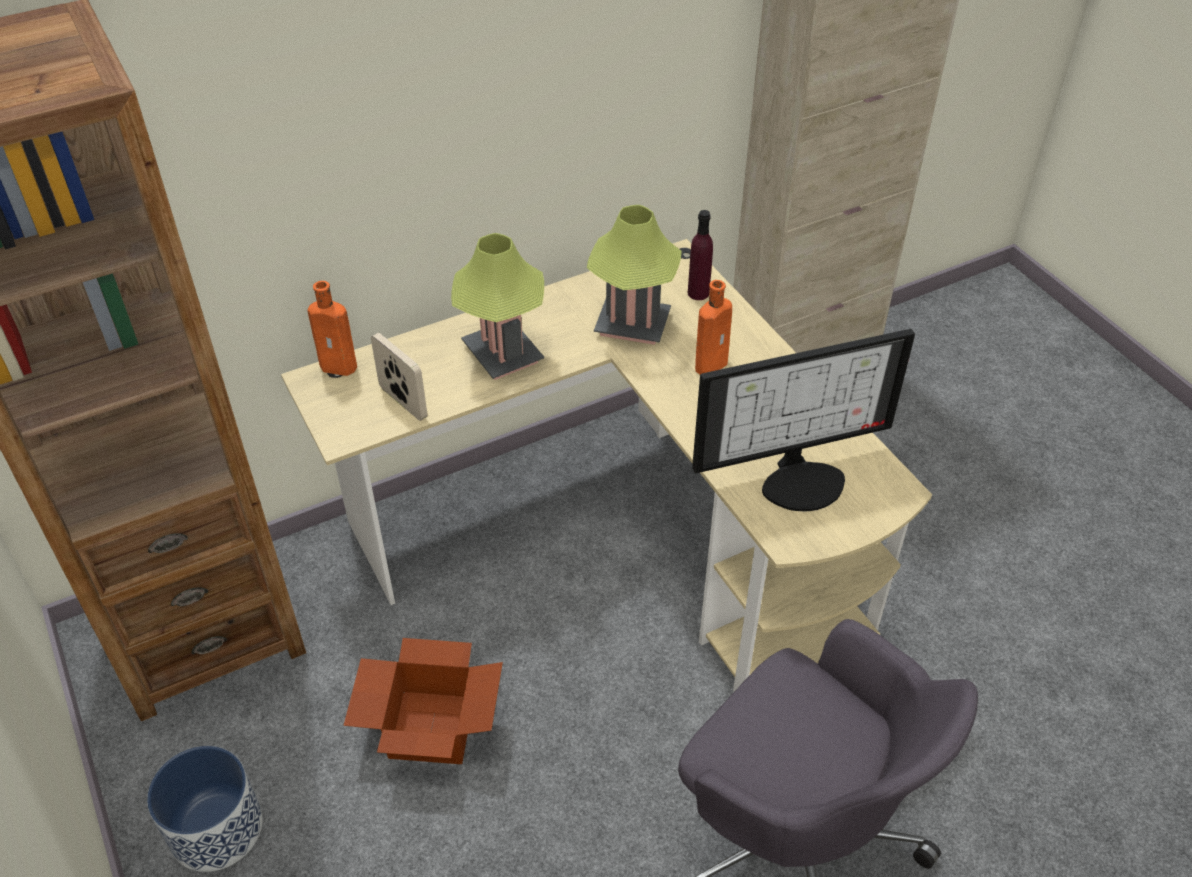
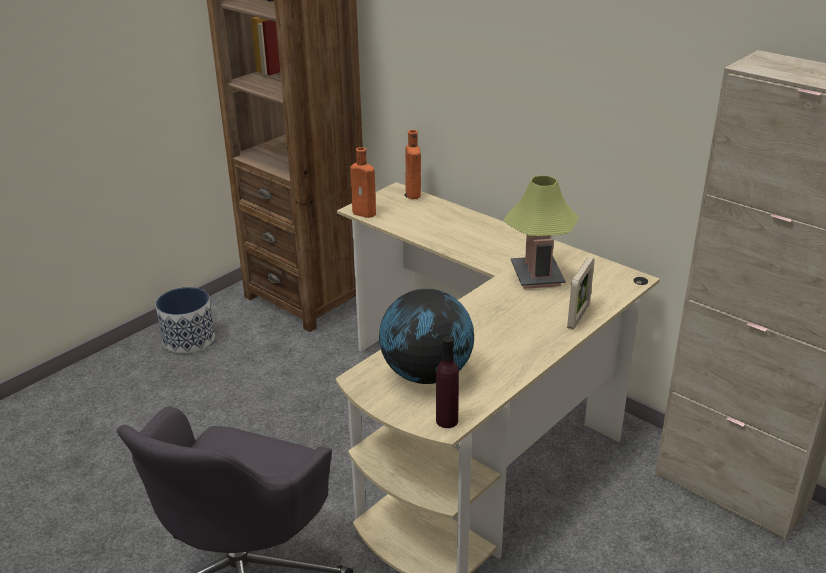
camera: 70 degrees right, 15 degrees down
(403, 402) = (398, 219): picture frame -> picture frame (578, 316)
(429, 726) = (278, 390): cardboard box -> none
(502, 354) = (466, 238): table lamp -> none
(698, 293) = (598, 295): purple bottle -> purple bottle (447, 421)
(712, 364) = (523, 315): orange bottle -> orange bottle (365, 213)
(801, 479) = (427, 375): monitor -> globe

